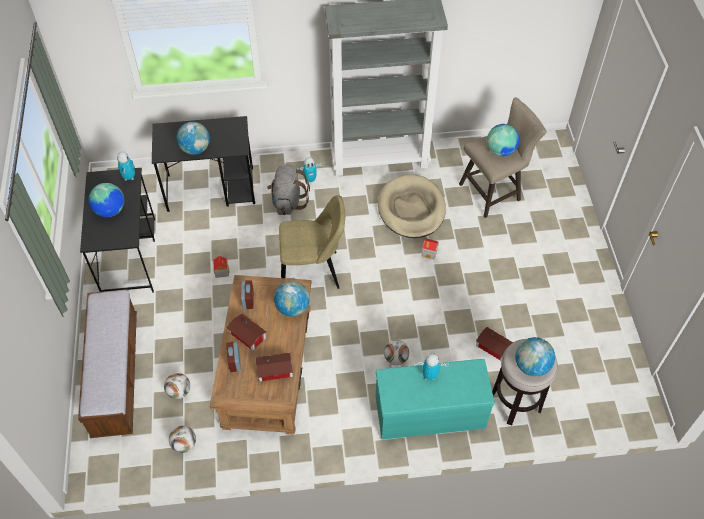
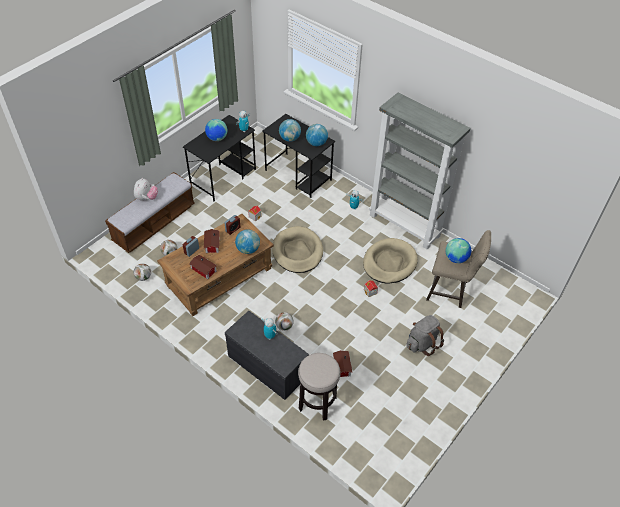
camera: 45 degrees right, 5 degrees down
(98, 349) = (146, 198): none -> plush toy
(288, 202) = (328, 209): grey backpack -> grey backpack (422, 343)
(313, 271) = (297, 251): beige chair -> beige dog bed
(429, 413) = (266, 366): turquoise bench -> grey bench
(531, 366) = (315, 371): globe -> globe (316, 143)

